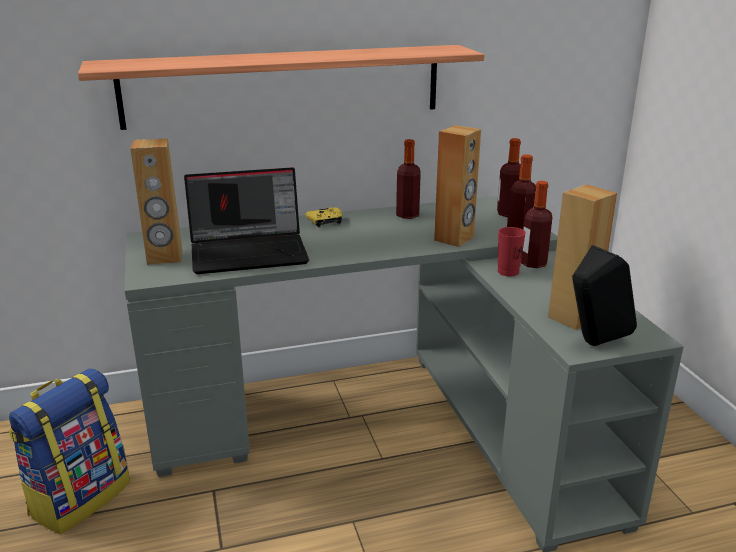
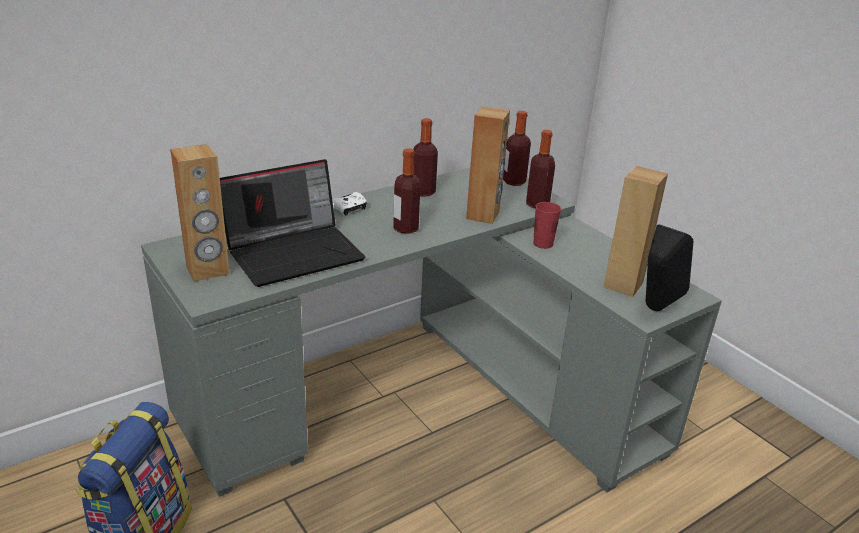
camera: 20 degrees left, 5 degrees up
(284, 86) = (300, 71): shelf -> none
(325, 222) = (349, 209): yellow game controller -> white game controller
(533, 263) = (559, 232): bottle -> bottle (406, 228)

